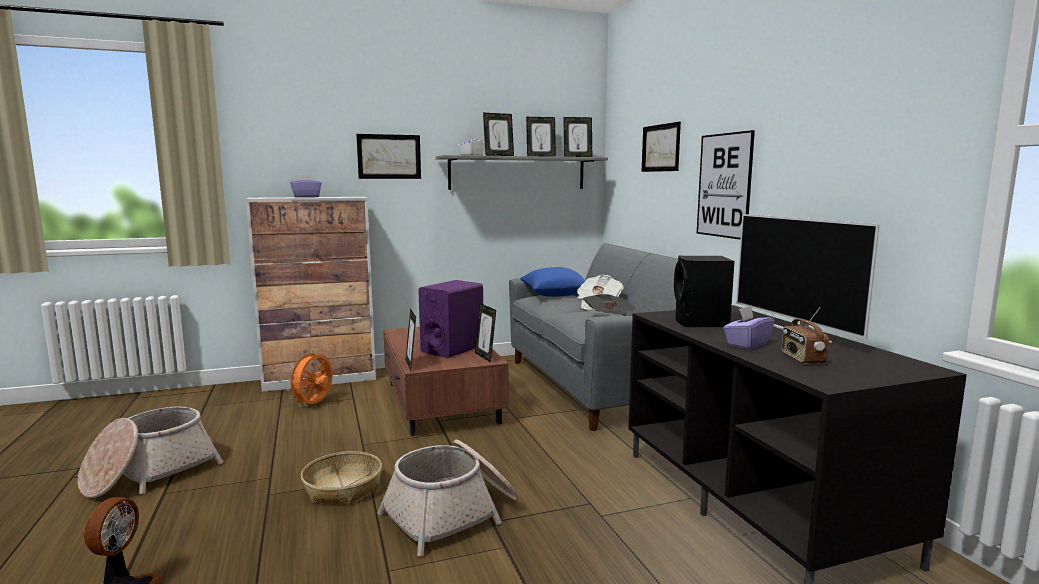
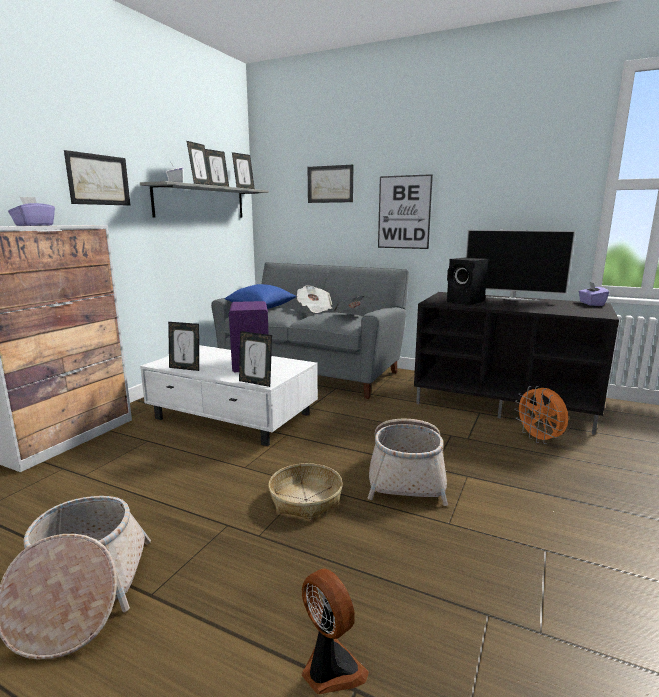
camera: 45 degrees left, 5 degrees up
(314, 405) = (119, 459): orange fan -> orange fan (539, 439)
(440, 402) = (233, 417): brown coffee table -> white coffee table
(485, 357) = (291, 363): picture frame -> picture frame (185, 368)
(747, 344) = (521, 307): purple tissue box -> purple tissue box (591, 304)
(802, 359) = (559, 309): radio -> none

